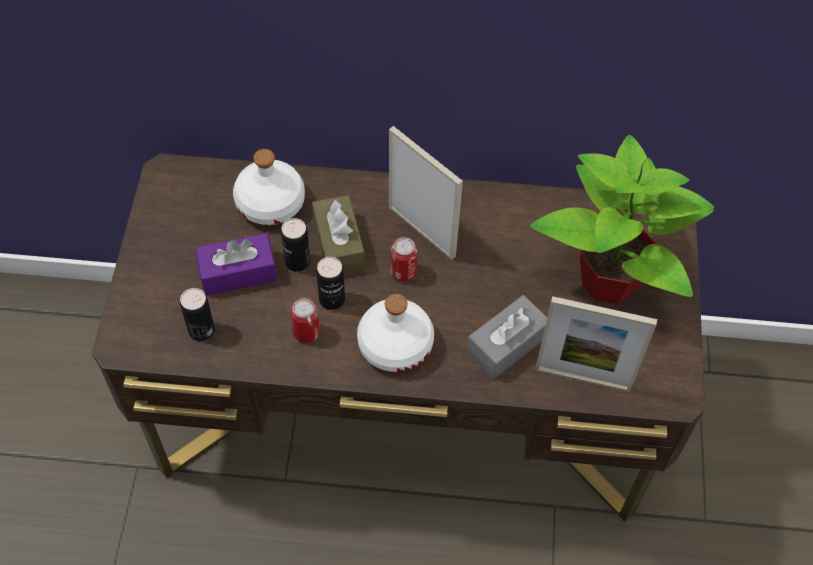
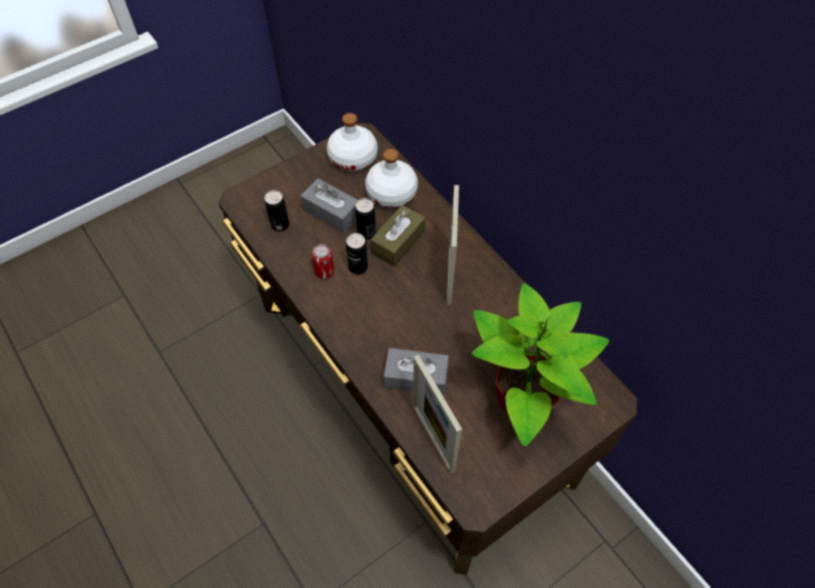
camera: 50 degrees right, 0 degrees up
(238, 273) = (331, 212): purple tissue box -> grey tissue box
(395, 344) = (359, 319): white bottle -> white bottle (353, 157)
(403, 272) = (412, 287): can -> none

